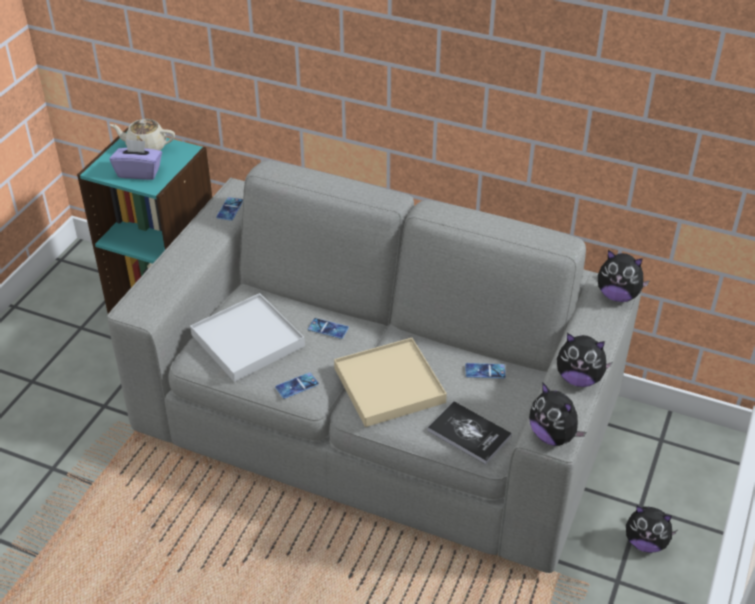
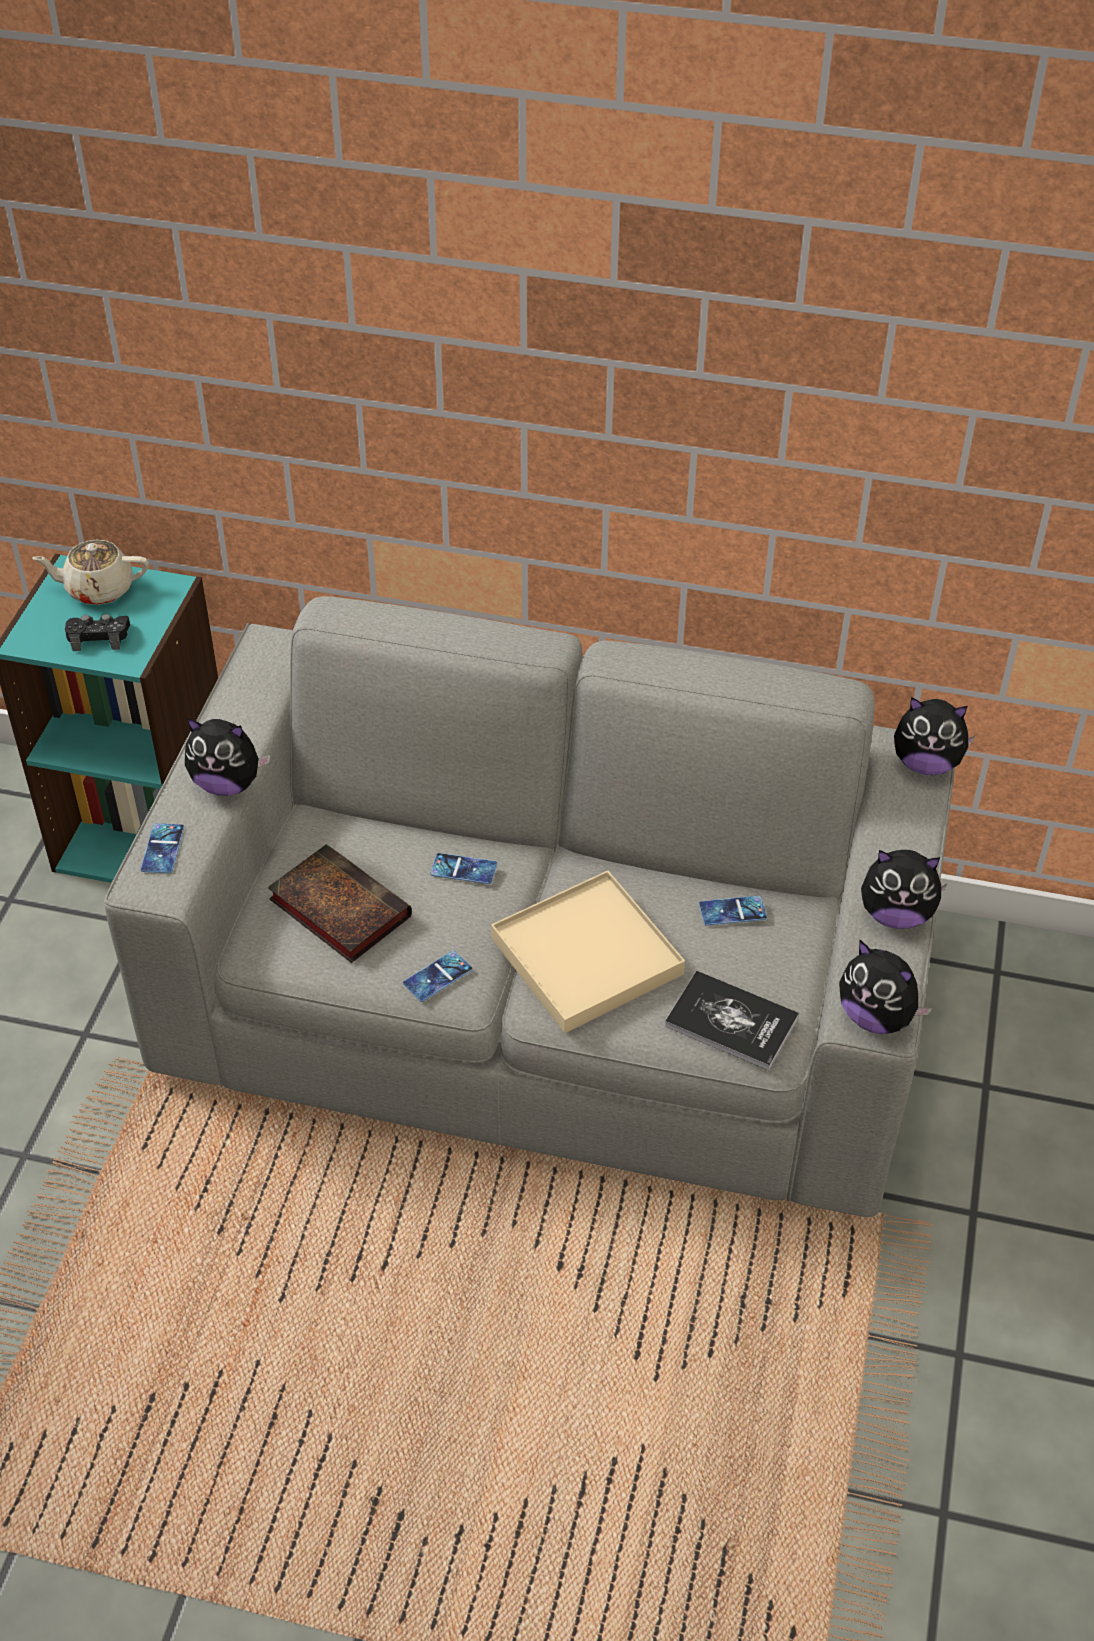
camera: 10 degrees left, 5 degrees up
(139, 172) = (98, 637): purple tissue box -> black game controller
(230, 209) = (262, 682): phone -> phone (162, 849)
(247, 340) = (336, 907): white tray -> book
(645, 542) = (1004, 1144): plush toy -> plush toy (227, 783)

